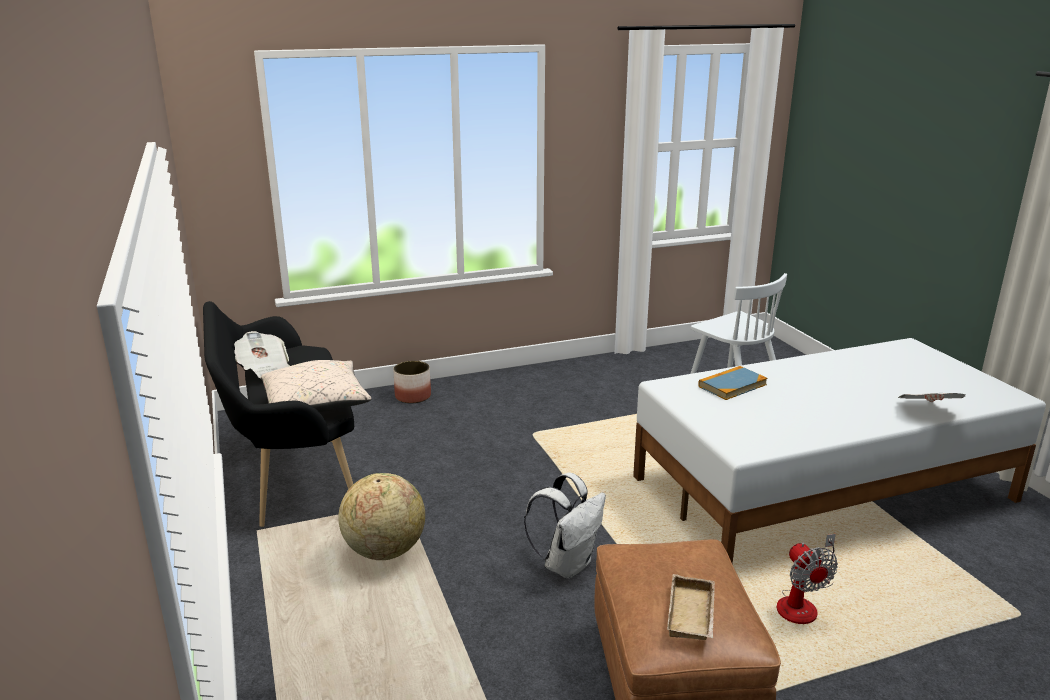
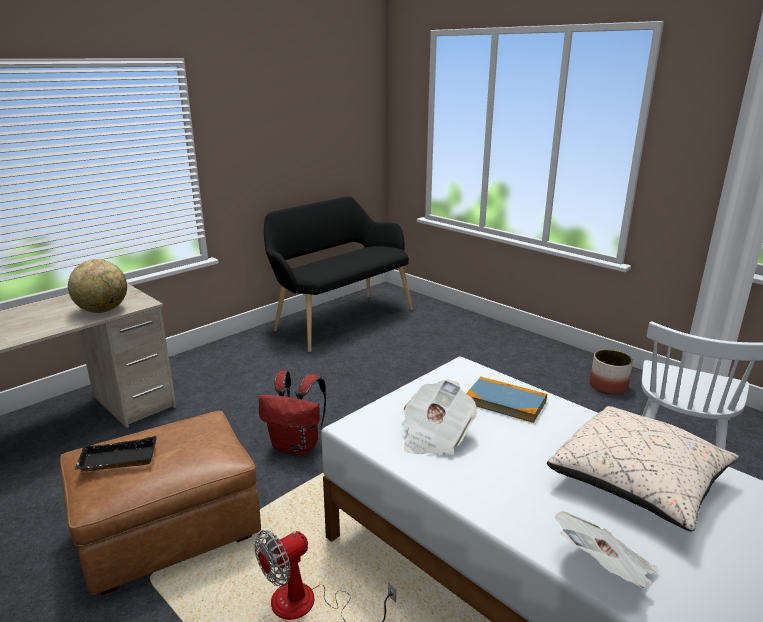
camera: 65 degrees right, 0 degrees up
(263, 368) = (355, 249): newspaper -> newspaper (434, 436)
(316, 405) = (318, 271): beige pillow -> beige pillow (638, 483)
(413, 396) = (474, 325): planter -> planter (608, 386)
(567, 564) = (297, 446): white backpack -> red backpack
(693, 614) = (117, 461): beige tray -> black tray

